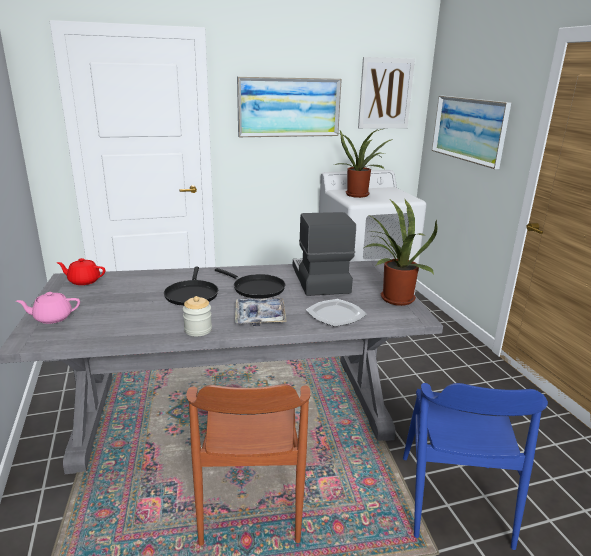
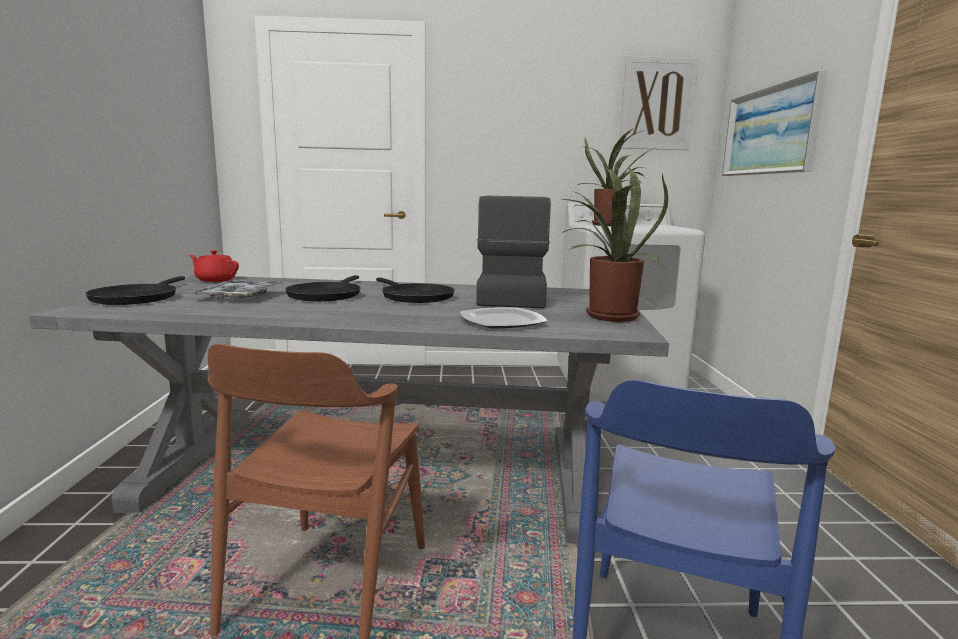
camera: 15 degrees right, 10 degrees down
(52, 318) = (137, 298): pink teapot -> black frying pan
(198, 330) = (294, 318): jar -> none
(260, 316) = (391, 315): tray -> tray (239, 297)
(289, 107) = (526, 118): picture -> none

